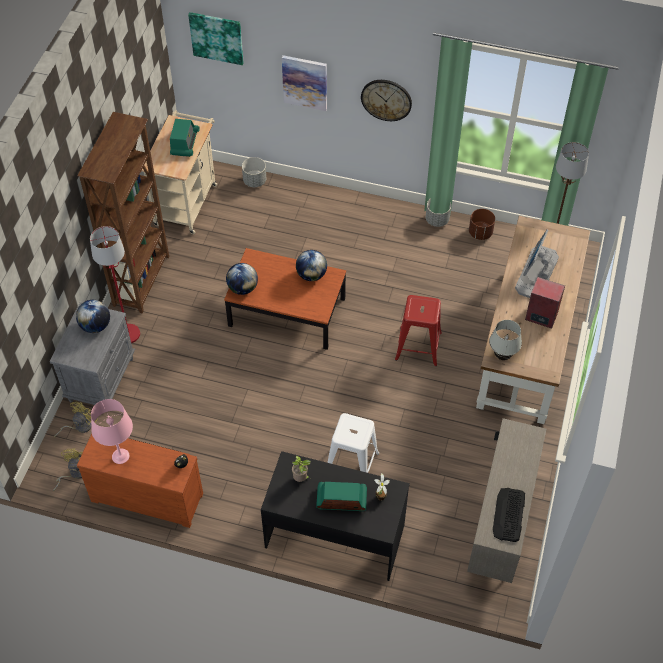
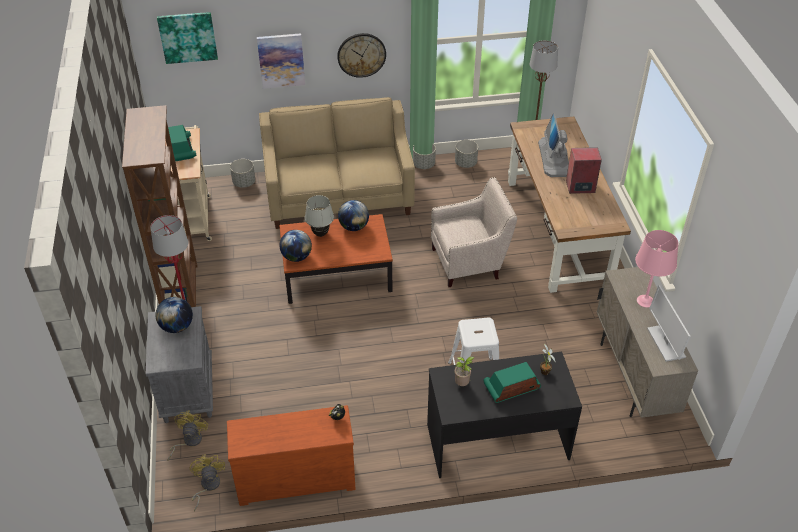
camera: 25 degrees left, 10 degrees down
(121, 456) = (270, 433): pink table lamp -> pink table lamp (645, 301)
(335, 225) = (338, 194): none -> beige sofa
(418, 346) = (470, 262): red stool -> beige armchair
(480, 233) = (466, 163): brown planter -> grey planter
(502, 356) = (570, 225): white table lamp -> white table lamp (320, 234)
(509, 515) = (665, 342): keyboard -> monitor

